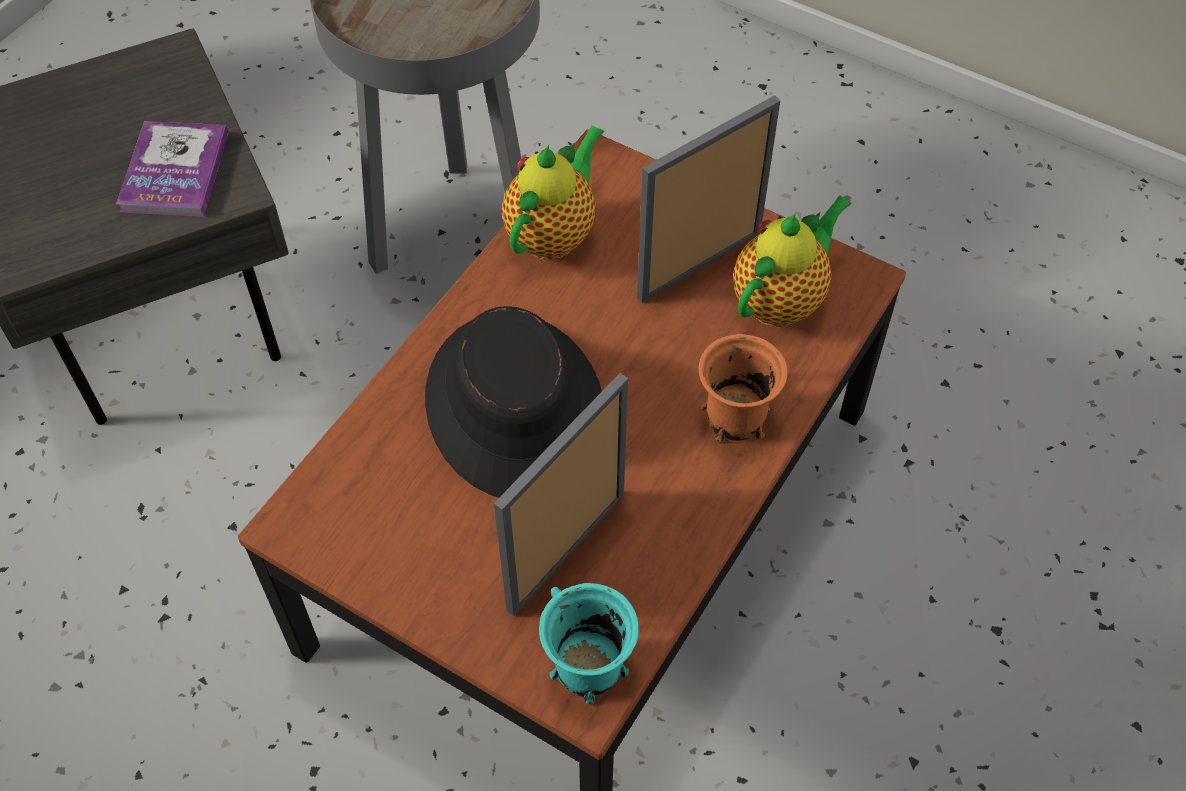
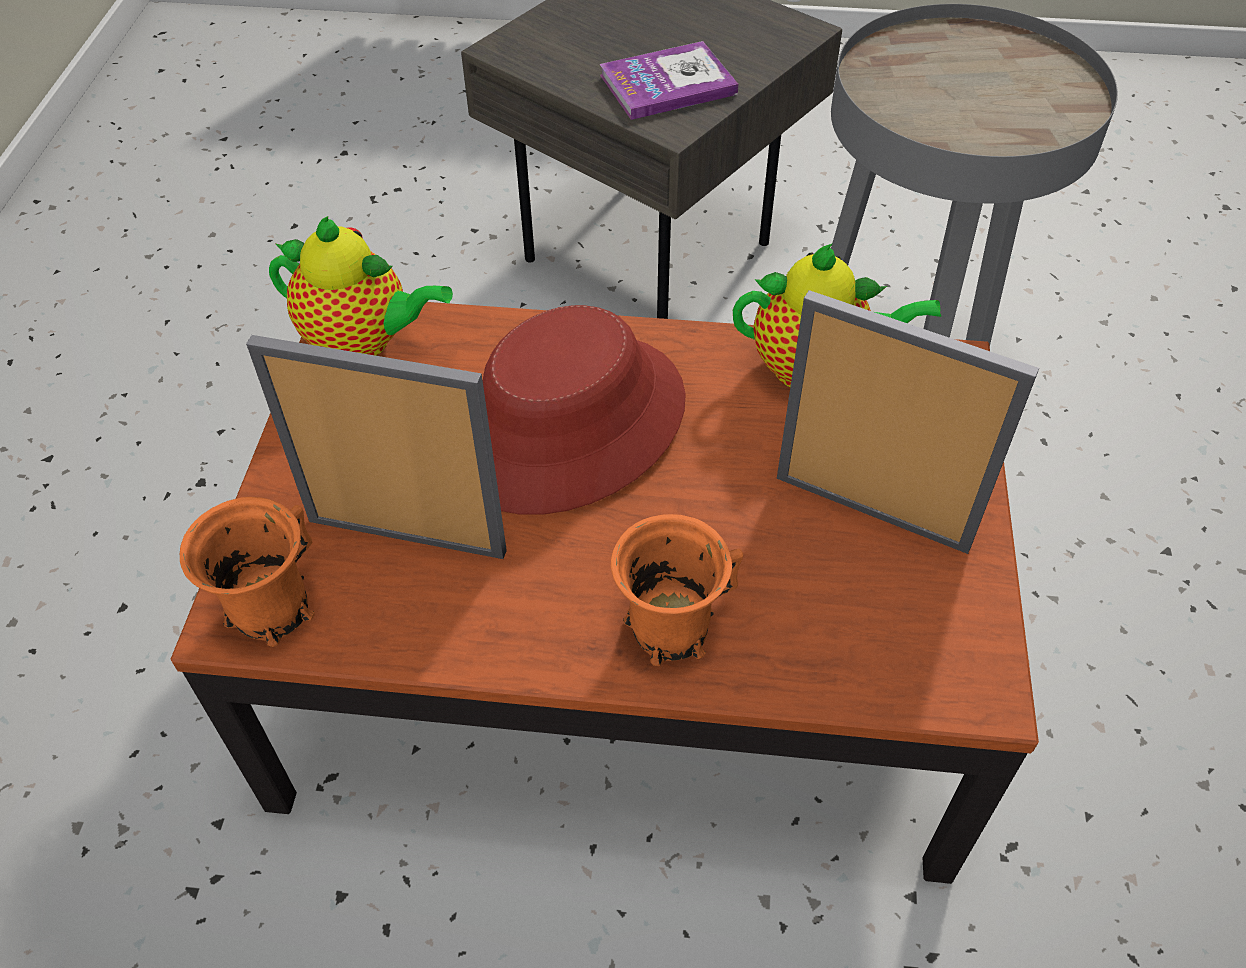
camera: 65 degrees right, 5 degrees down
(516, 406) = (568, 425): black hat -> red hat
(587, 668) = (269, 608): turquoise mug -> orange mug
(781, 300) = (880, 613): teapot -> teapot (364, 342)

